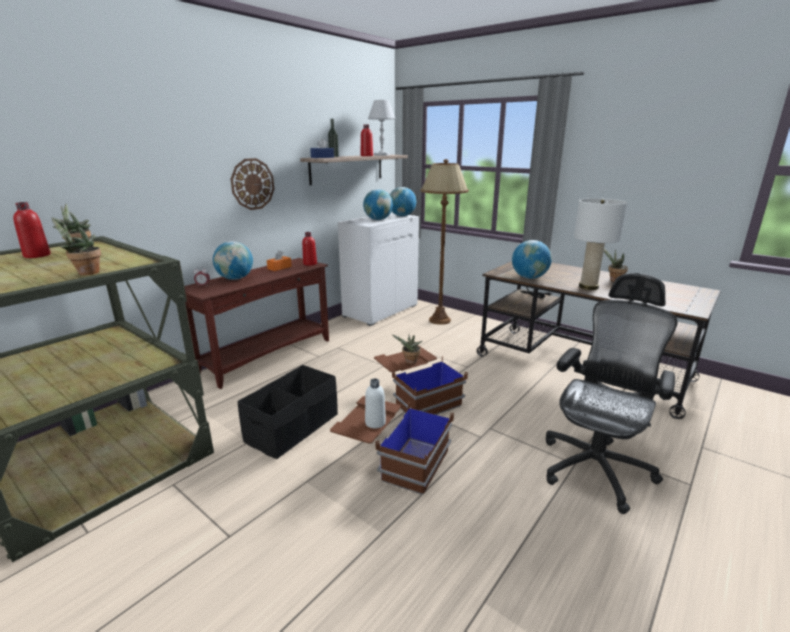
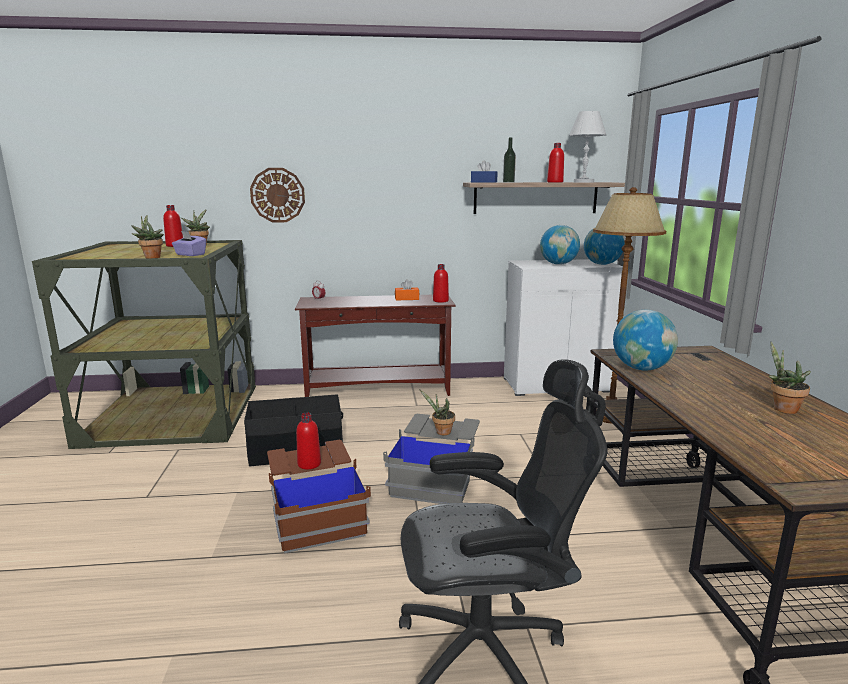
camera: 45 degrees right, 5 degrees down
(123, 261) = (190, 255): none -> purple tissue box
(235, 279) = (352, 299): globe -> none
(252, 184) = (397, 207): wall clock -> wall clock (277, 195)
(375, 422) = (309, 464): white bottle -> red bottle
(417, 395) = (436, 476): brown storage box -> grey storage box
(588, 287) = (701, 402): white table lamp -> none

